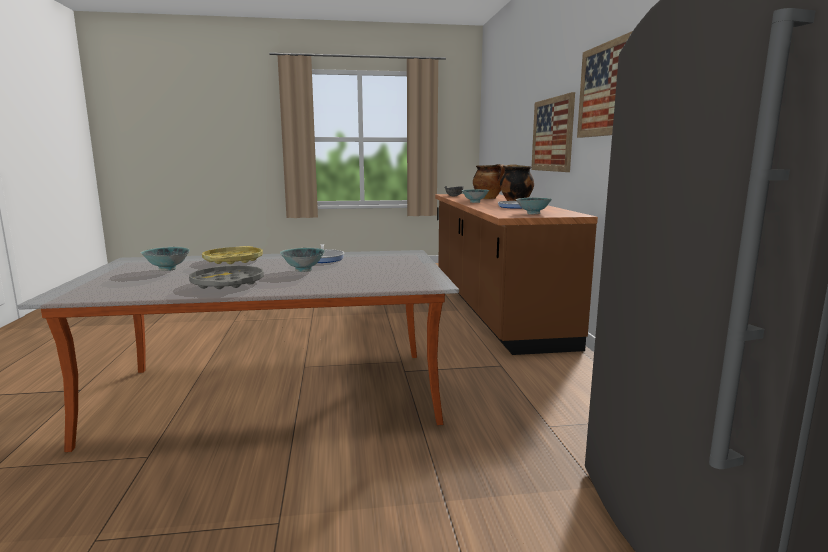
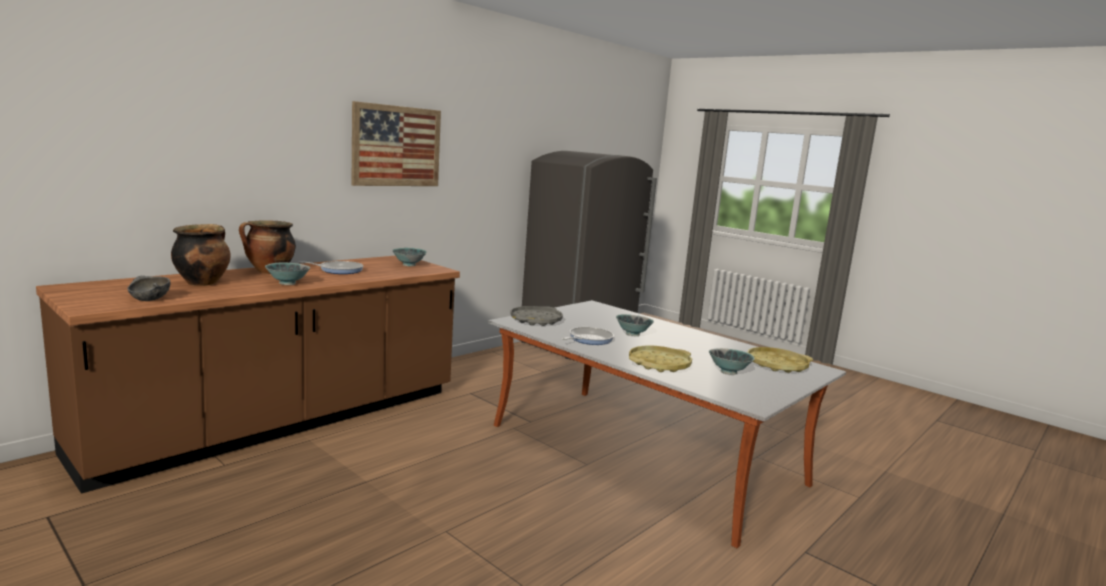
camera: 130 degrees left, 0 degrees up
(119, 286) = (776, 365): none -> yellow tray
(227, 283) = (701, 342): grey tray -> grey tray (536, 320)
(552, 134) = (281, 178): picture -> none

